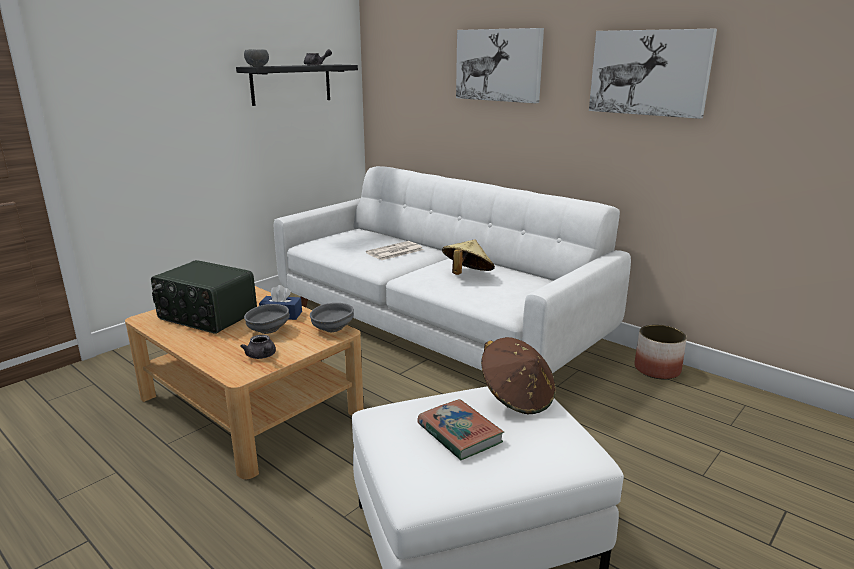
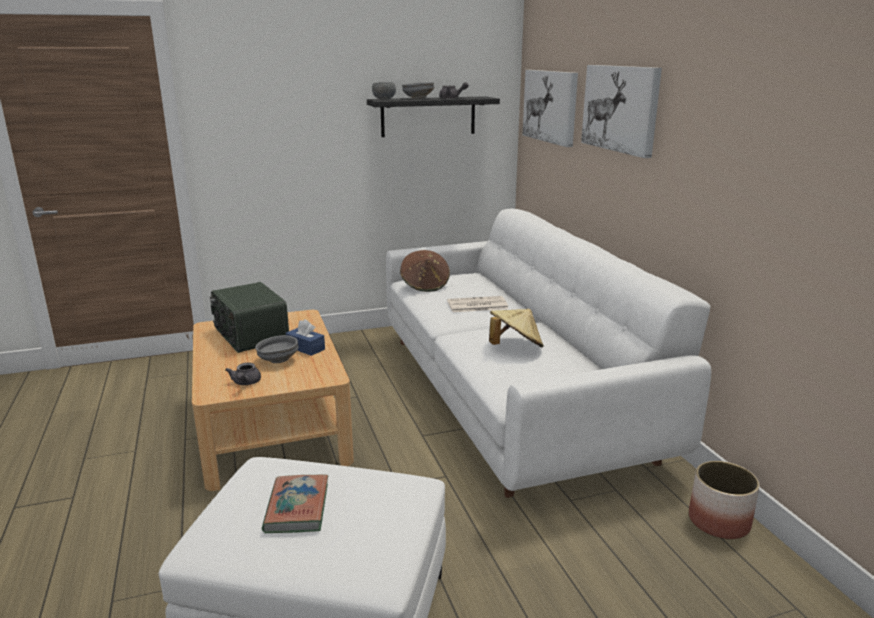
camera: 30 degrees right, 0 degrees up
(332, 329) = (328, 373): grey bowl -> grey bowl (417, 98)
(517, 397) = (393, 492): brown hat -> brown hat (425, 285)
(649, 72) = (756, 134): picture -> picture (551, 106)

